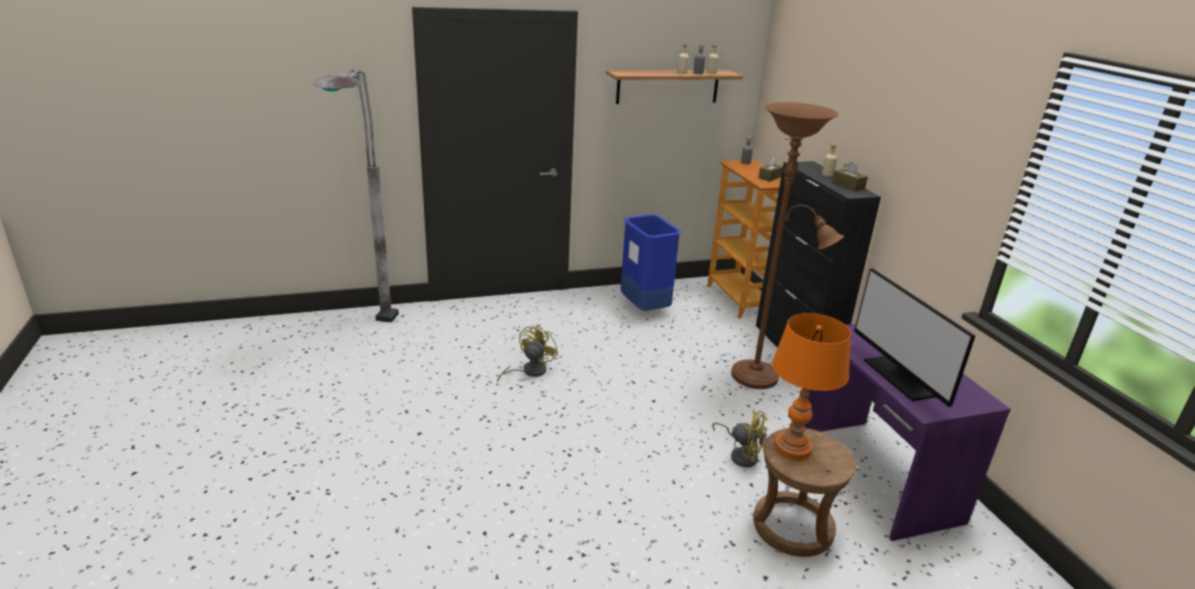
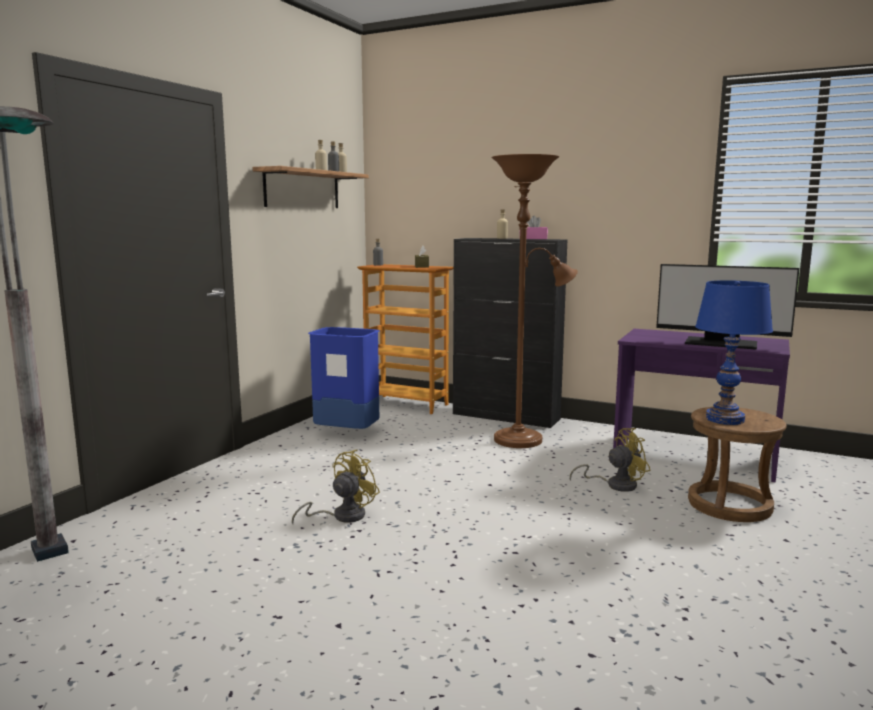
camera: 45 degrees left, 15 degrees down
(529, 371) = (342, 516): yellow fan -> yellow fan turned 60 degrees clockwise
(792, 449) = (725, 419): orange table lamp -> blue table lamp
(848, 185) = (533, 239): brown tissue box -> pink tissue box

